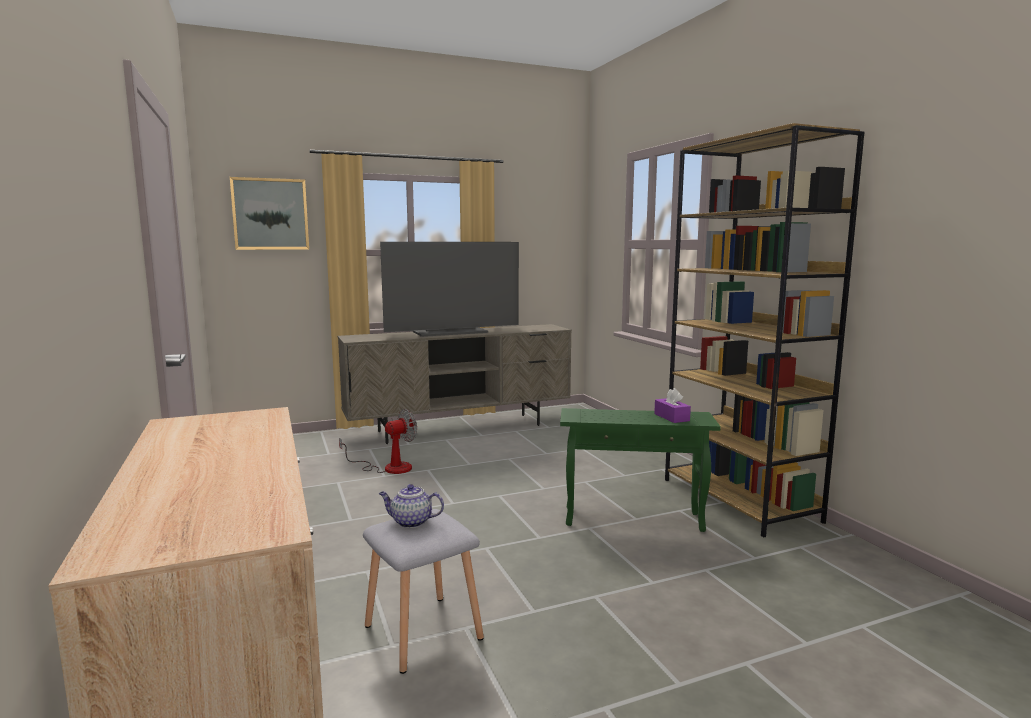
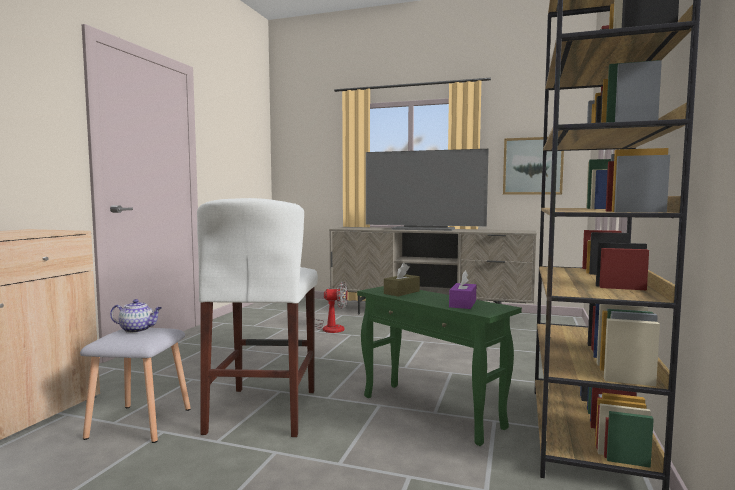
camera: 40 degrees right, 5 degrees down
(270, 214) = (312, 138): picture -> picture (532, 166)
(410, 522) = (138, 330): teapot -> teapot turned 135 degrees clockwise
(512, 569) = (264, 410): none -> white stool
(598, 415) = (401, 292): none -> brown tissue box

